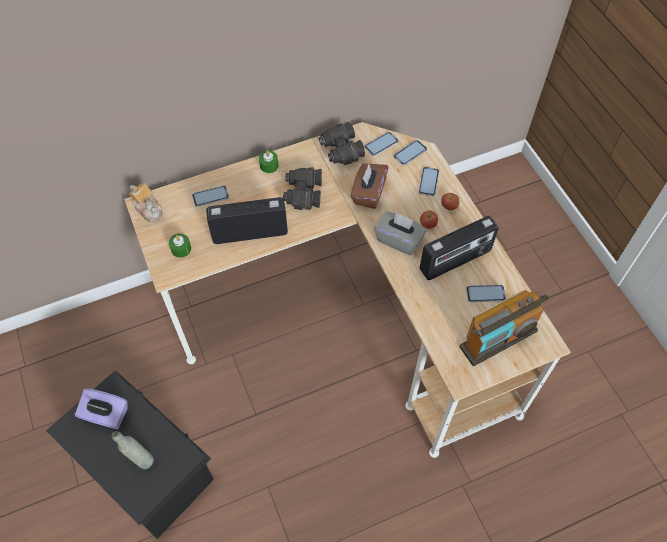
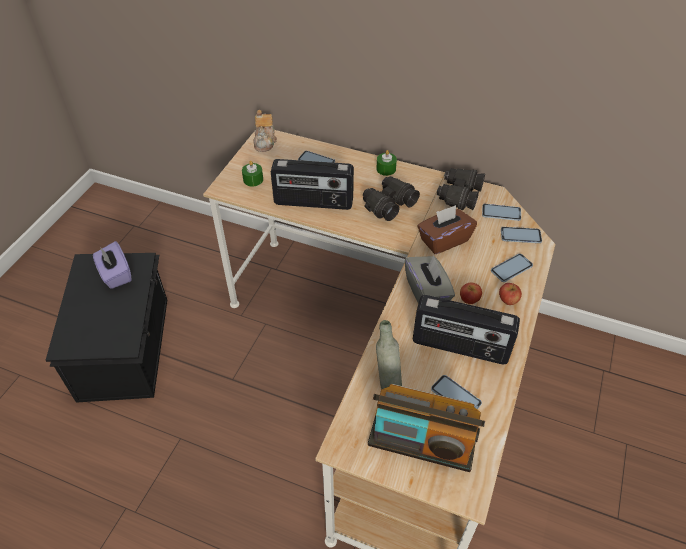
camera: 45 degrees right, 10 degrees down
(140, 459) = (99, 320): grey bottle -> grey bottle (387, 381)
(249, 233) = (313, 202): radio -> radio turned 150 degrees clockwise

